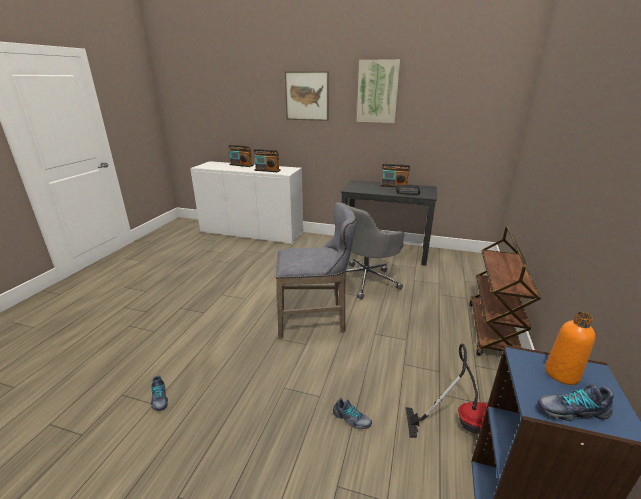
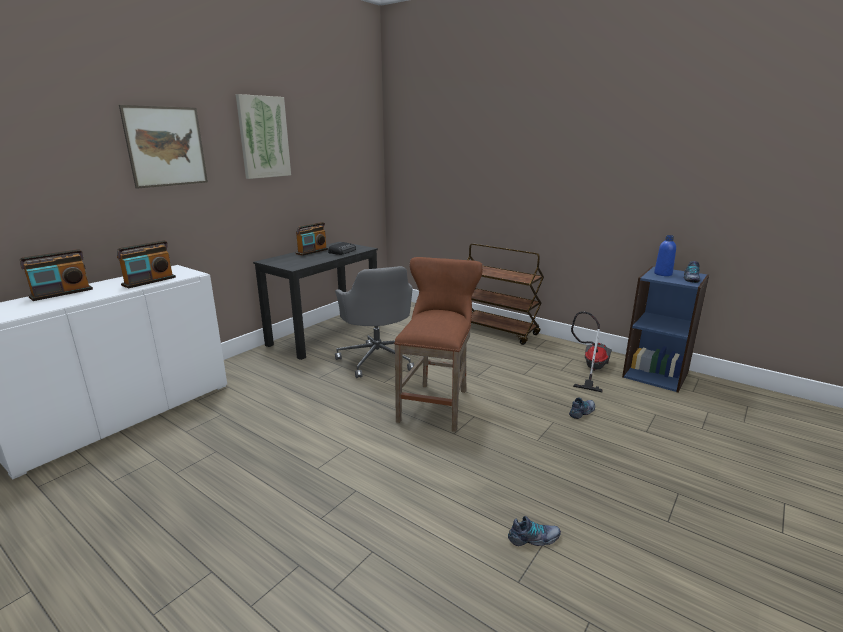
camera: 70 degrees left, 5 degrees down
(315, 321) = (437, 403): grey stool -> brown stool
(561, 373) = (663, 274): orange bottle -> blue bottle

